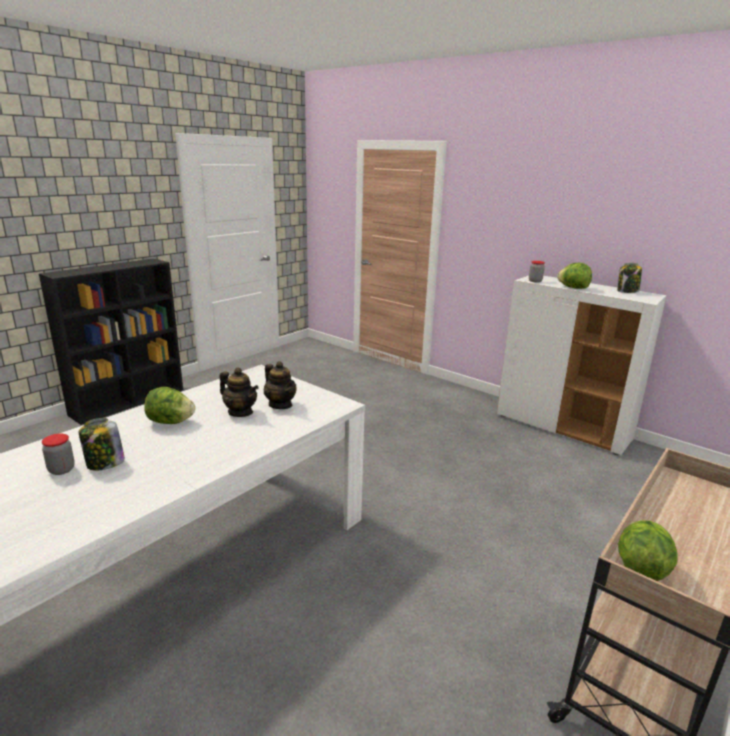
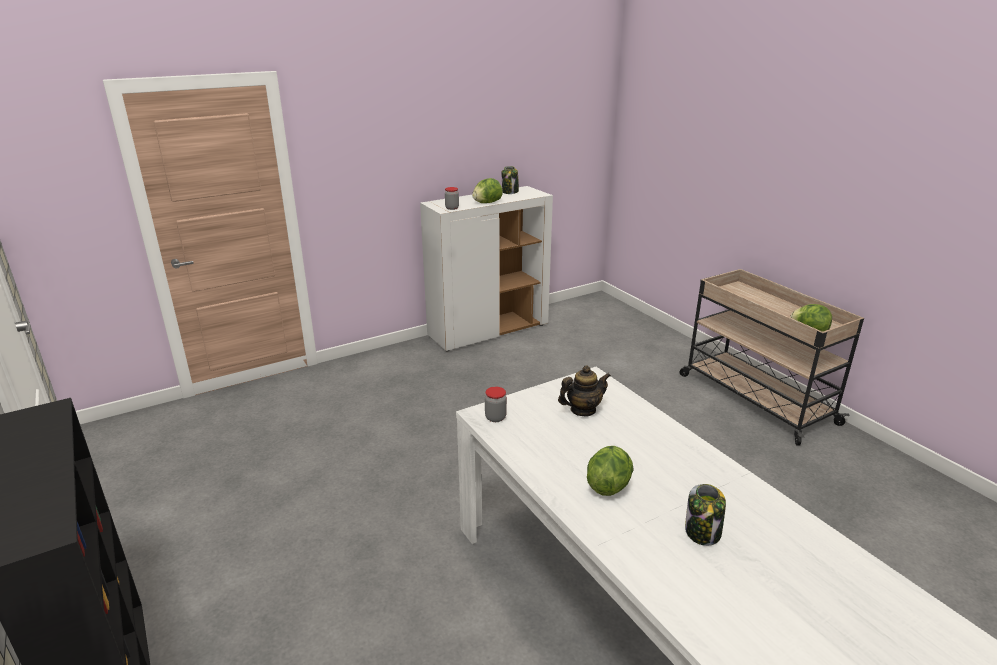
camera: 70 degrees left, 5 degrees up
(61, 470) = (715, 566): jar -> jar (495, 417)
(240, 412) = (594, 436): teapot -> none

